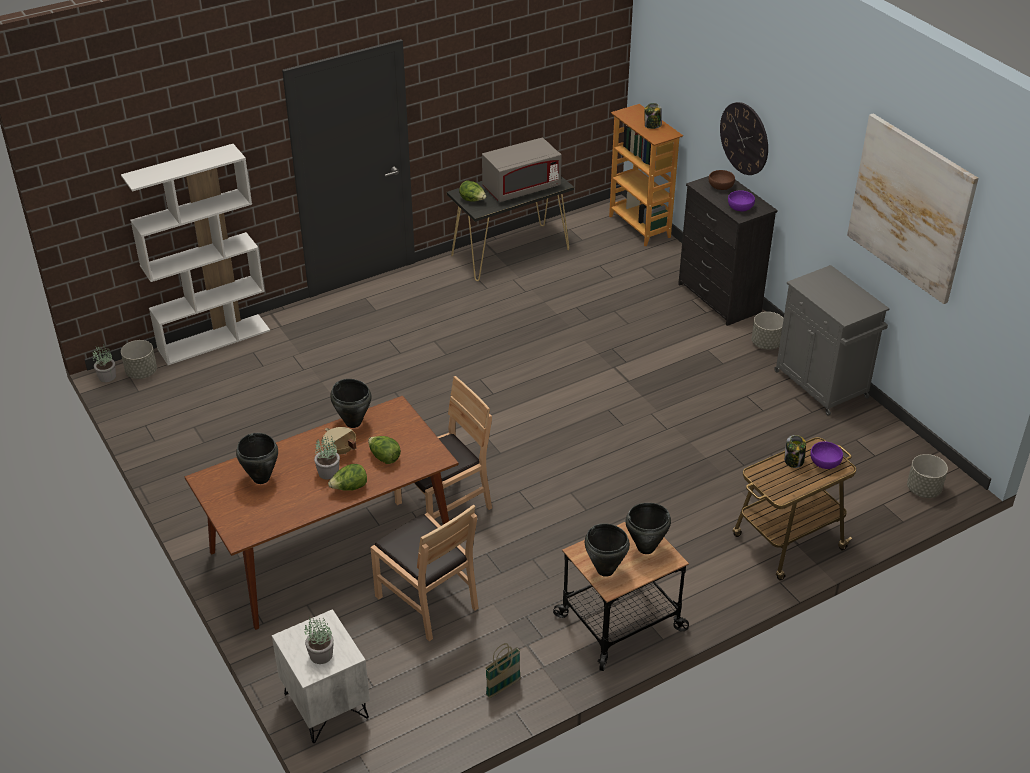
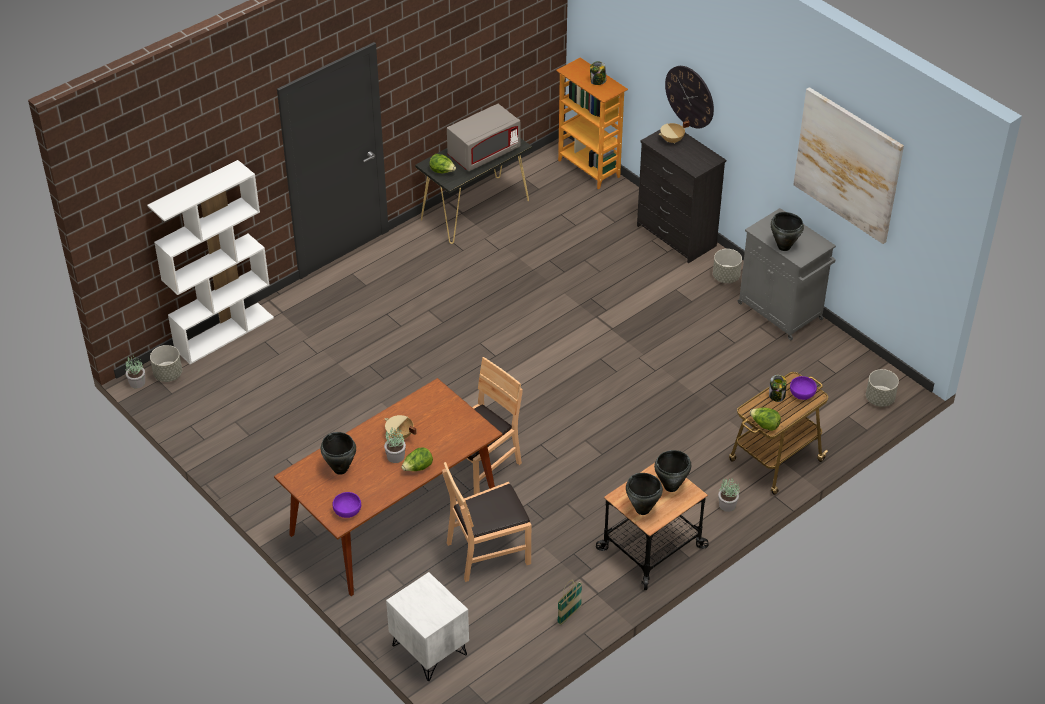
camera: 10 degrees left, 5 degrees up
(320, 655) = (431, 610): potted plant -> potted plant (727, 505)
(353, 422) = (402, 408): black cooking pot -> black cooking pot (784, 246)
(384, 457) = (439, 437): lettuce -> lettuce (764, 425)
(427, 601) = (488, 552): brown chair -> brown chair turned 120 degrees clockwise
(721, 186) = (672, 140): brown bowl -> beige cooking pot
(740, 207) = (693, 161): purple bowl -> purple bowl (347, 511)

